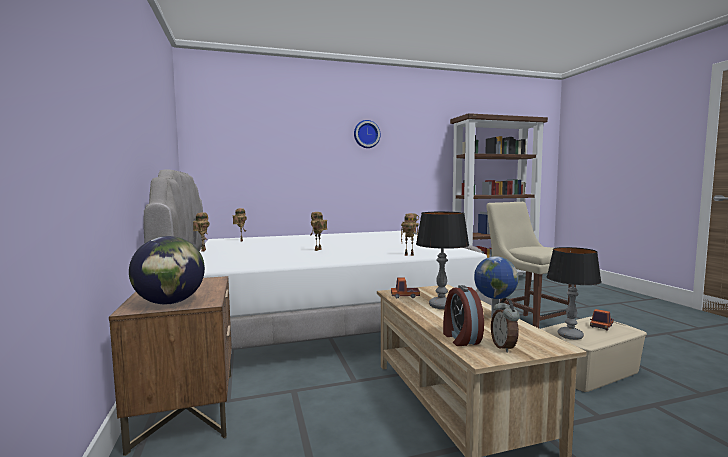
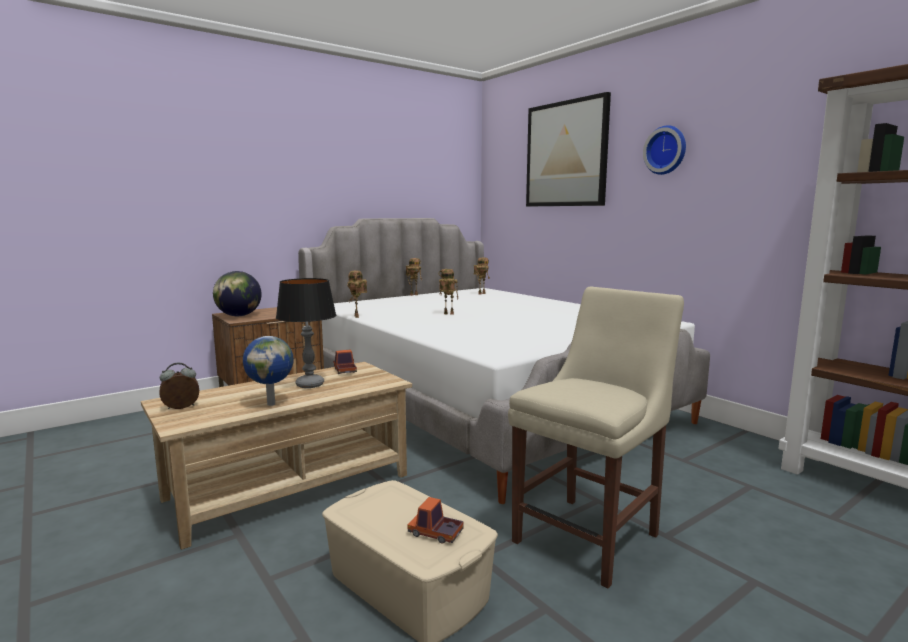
camera: 70 degrees right, 5 degrees up
(287, 127) = (566, 154): none -> picture
(409, 255) = (446, 339): toy robot -> toy robot (358, 316)
(460, 338) = (208, 394): alarm clock -> none
(570, 336) = (372, 500): table lamp -> none

